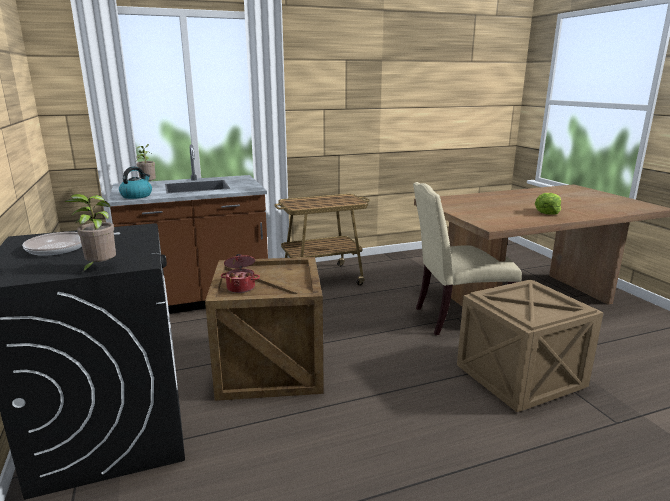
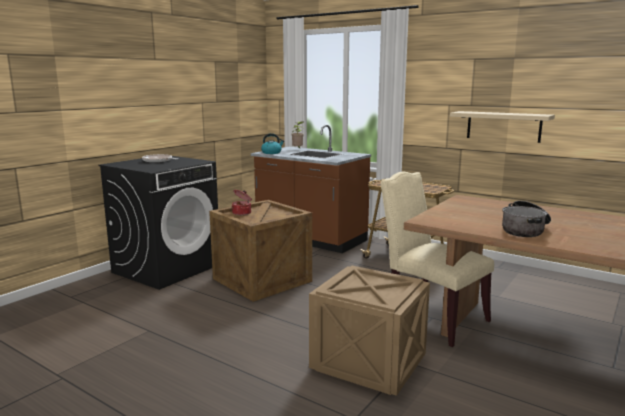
camera: 55 degrees right, 5 degrees down
(100, 268) = (139, 168): potted plant -> none
(377, 127) = (503, 126): none -> beige shelf
(547, 212) = (525, 230): lettuce -> cooking pot

